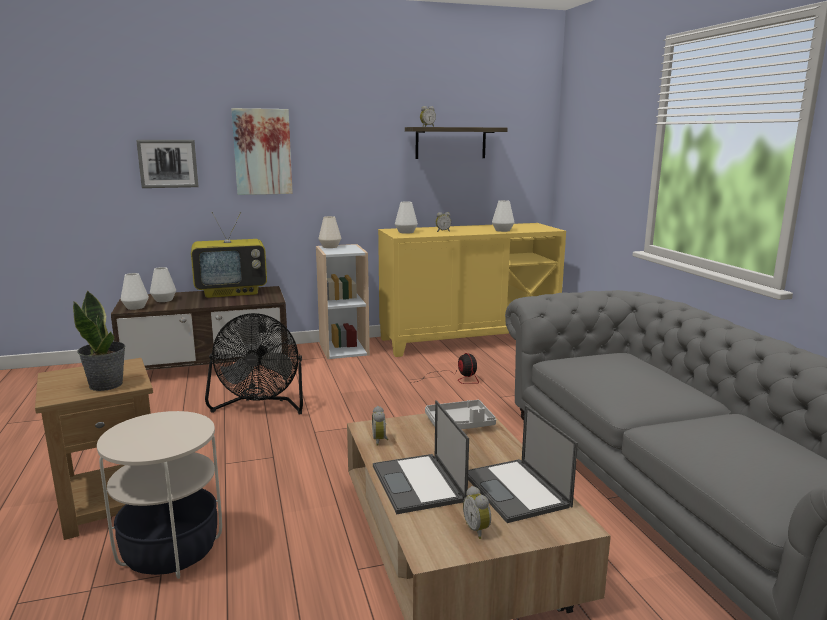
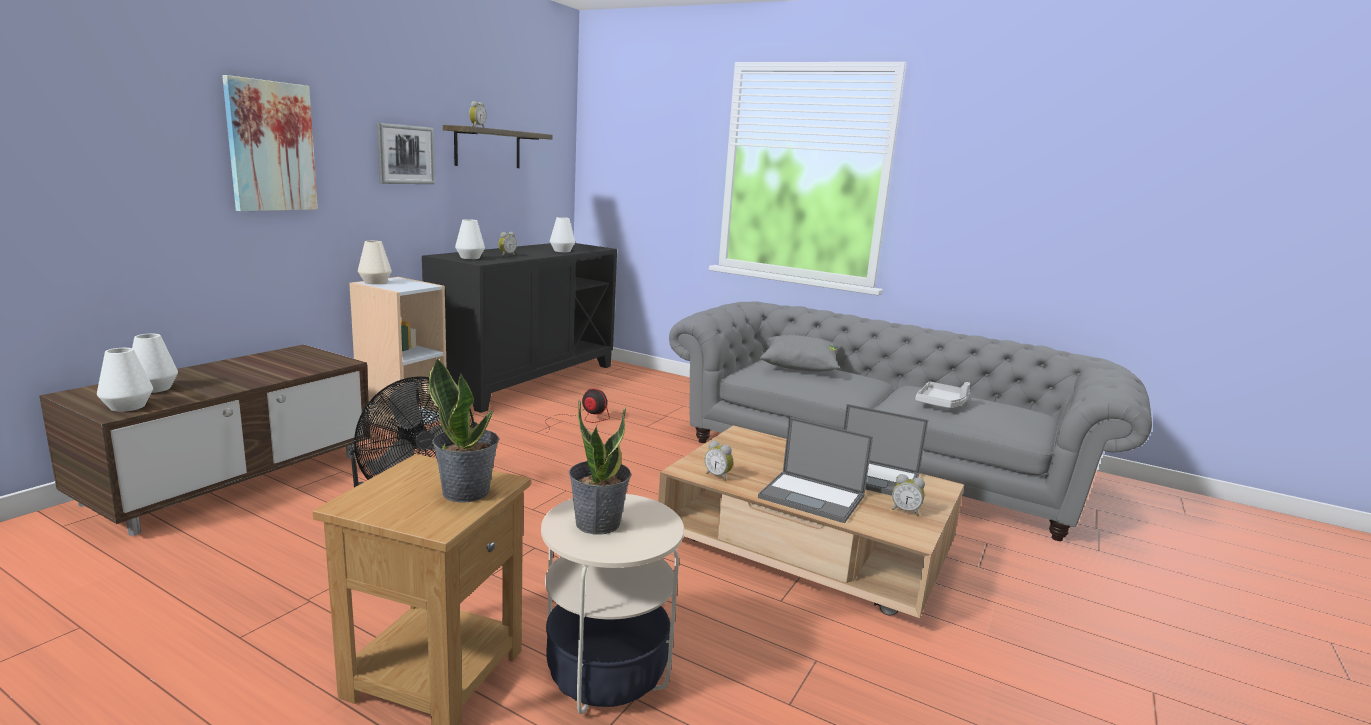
camera: 45 degrees left, 0 degrees up
(151, 430) = (597, 523): none -> potted plant
(168, 163) = (117, 158): picture -> picture (405, 154)
(232, 292) = (250, 361): television -> none
(460, 424) = (746, 444): grey tray -> grey tray (941, 403)
(468, 339) = (527, 380): yellow cabinet -> black cabinet
(624, 366) = (800, 366): none -> grey pillow

